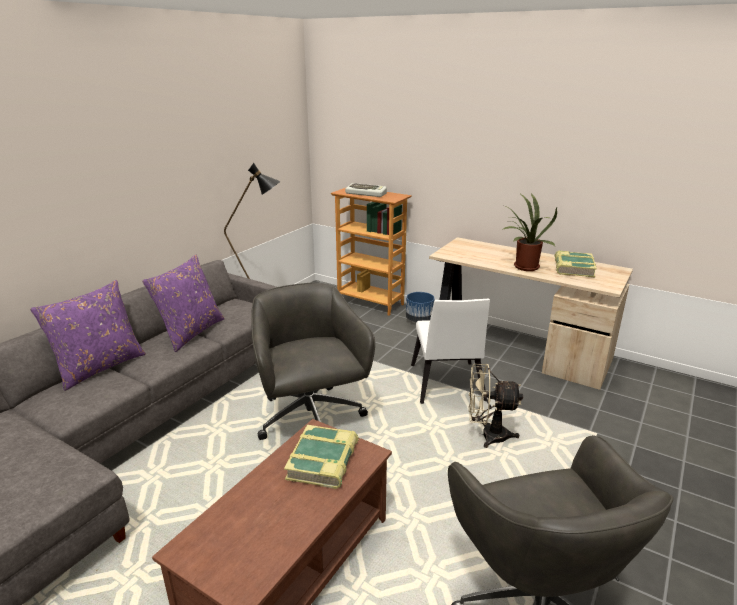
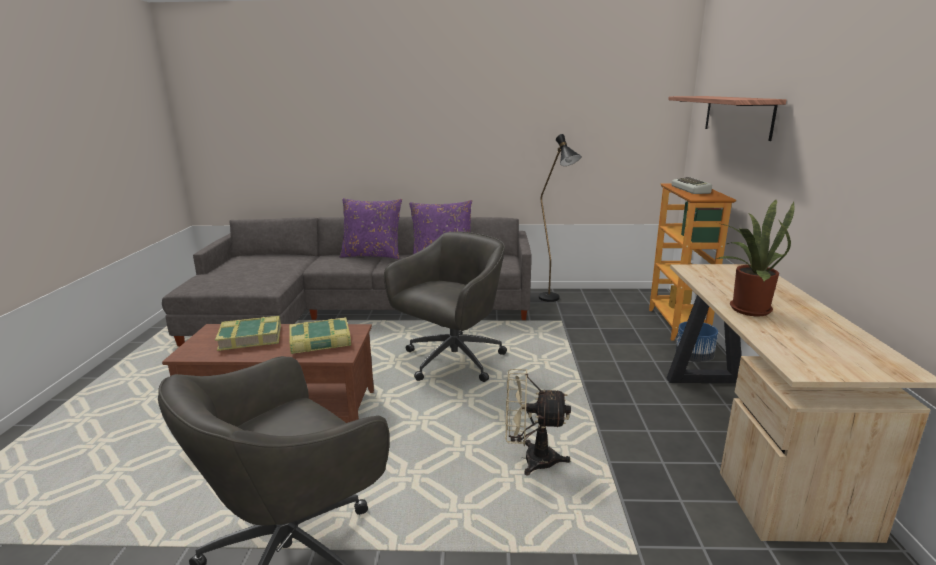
camera: 60 degrees right, 5 degrees down
(390, 130) = (737, 116): none -> shelf
(446, 386) = (588, 410): white chair -> none
(487, 435) = (531, 459): beige fan -> beige fan turned 60 degrees counterclockwise
(573, 268) = (820, 337): book -> book (250, 337)

